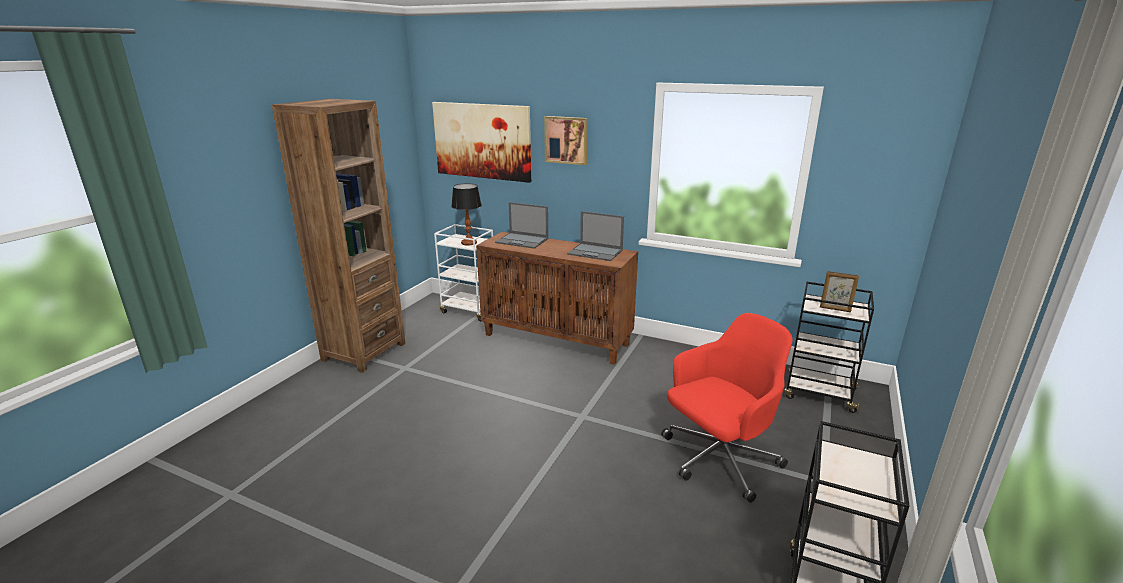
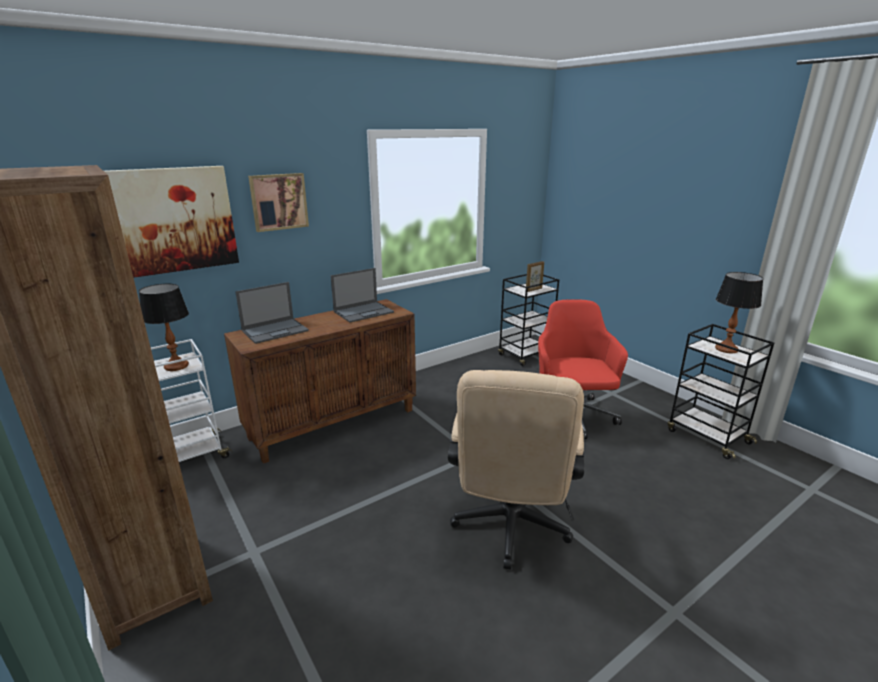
camera: 60 degrees left, 0 degrees up
(497, 465) = (509, 529): none -> beige office chair
(858, 475) = (726, 349): none -> table lamp

